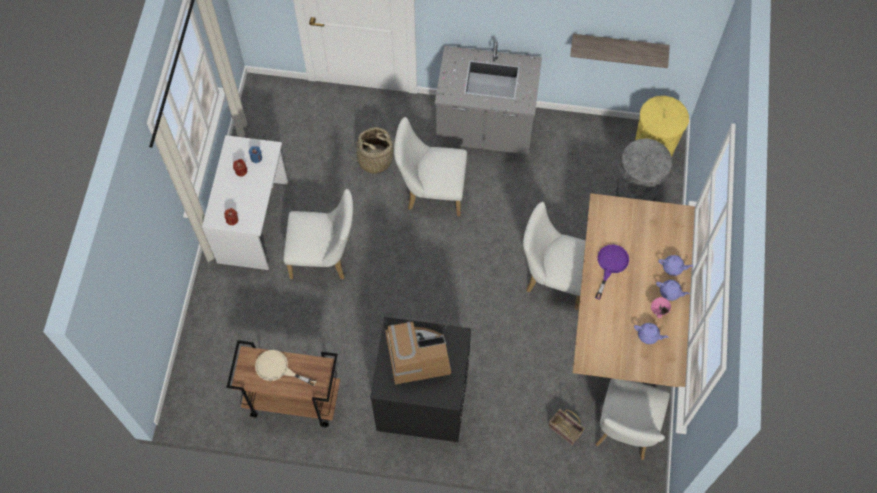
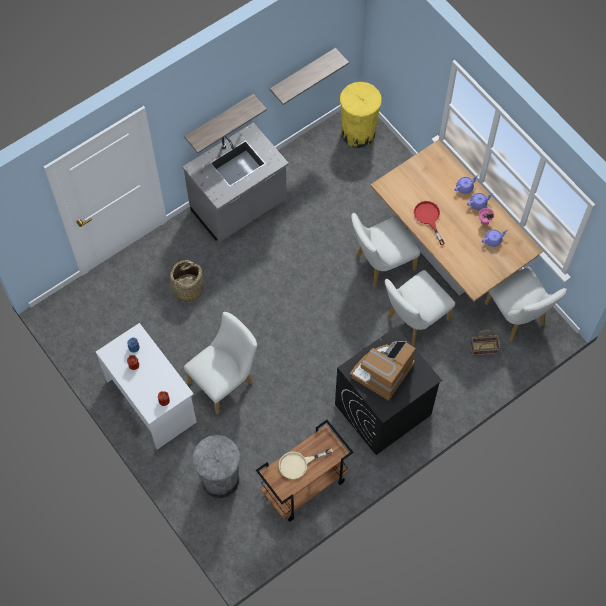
camera: 45 degrees left, 0 degrees up
(431, 192) = (247, 277): white chair -> white chair (413, 320)
(502, 27) = (219, 121): none -> shelf
(610, 265) = (428, 218): purple frying pan -> red frying pan
(635, 195) = (375, 168): grey trash can -> grey trash can (220, 479)

